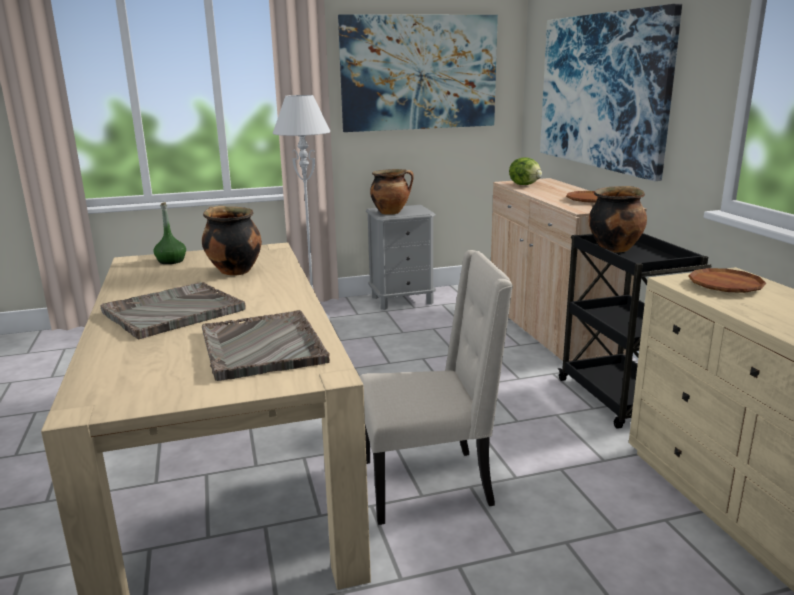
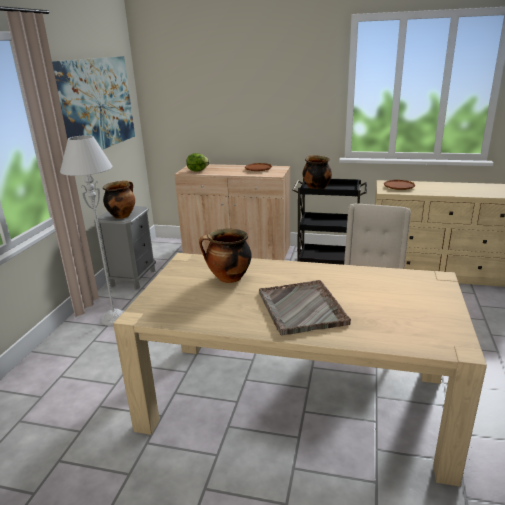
camera: 60 degrees left, 5 degrees up
(171, 261) = (166, 298): green bottle -> none
(262, 347) = (391, 288): grey tray -> none
(601, 91) = (235, 105): picture -> none

